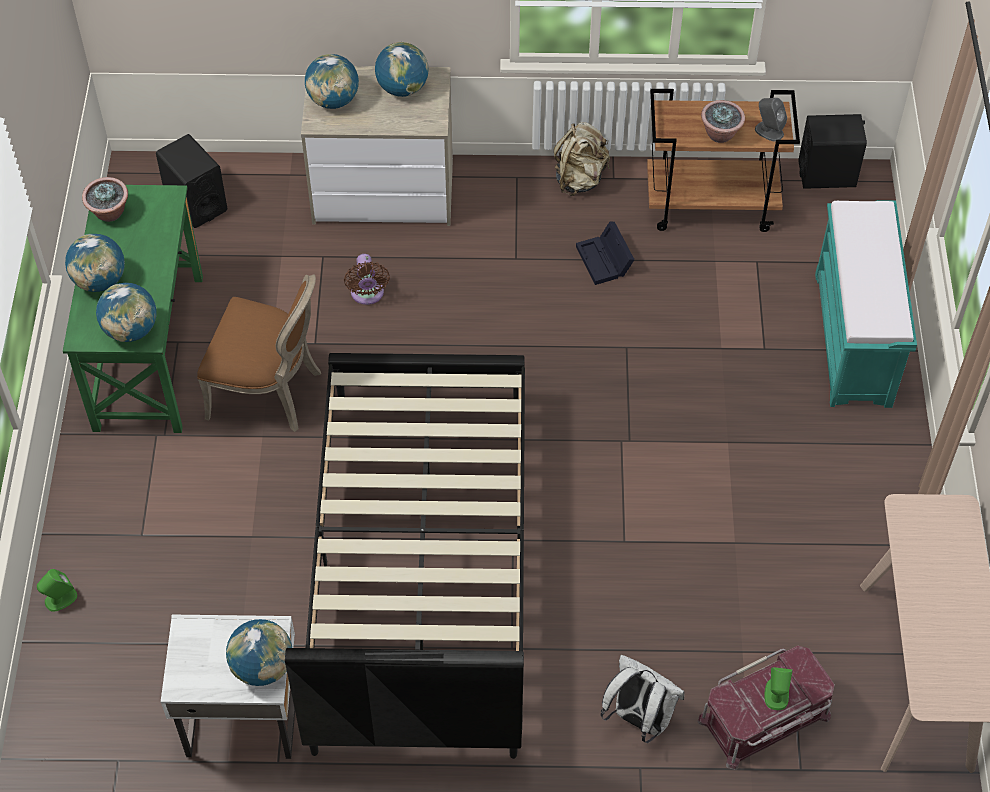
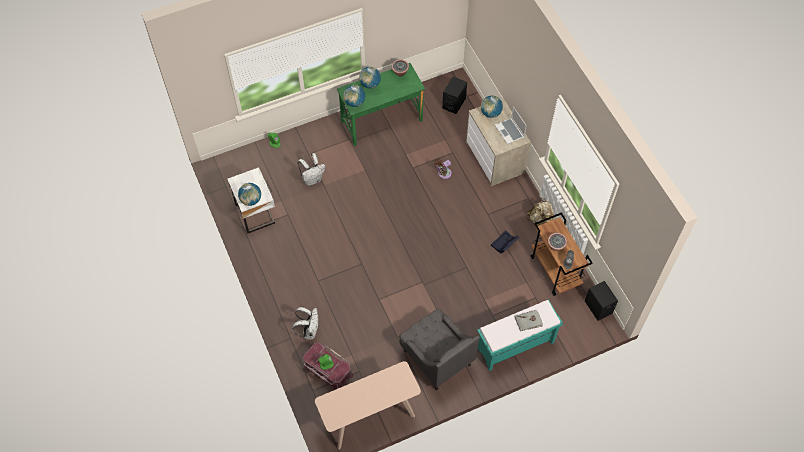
camera: 65 degrees right, 5 degrees up
(220, 553) = (312, 179): none -> white backpack
(270, 392) = (384, 163): brown chair -> none
(402, 88) = (510, 131): globe -> laptop
(421, 567) = (336, 240): black bed -> none
(820, 488) = (436, 357): none -> grey armchair
(870, 250) = (528, 321): none -> grey book

